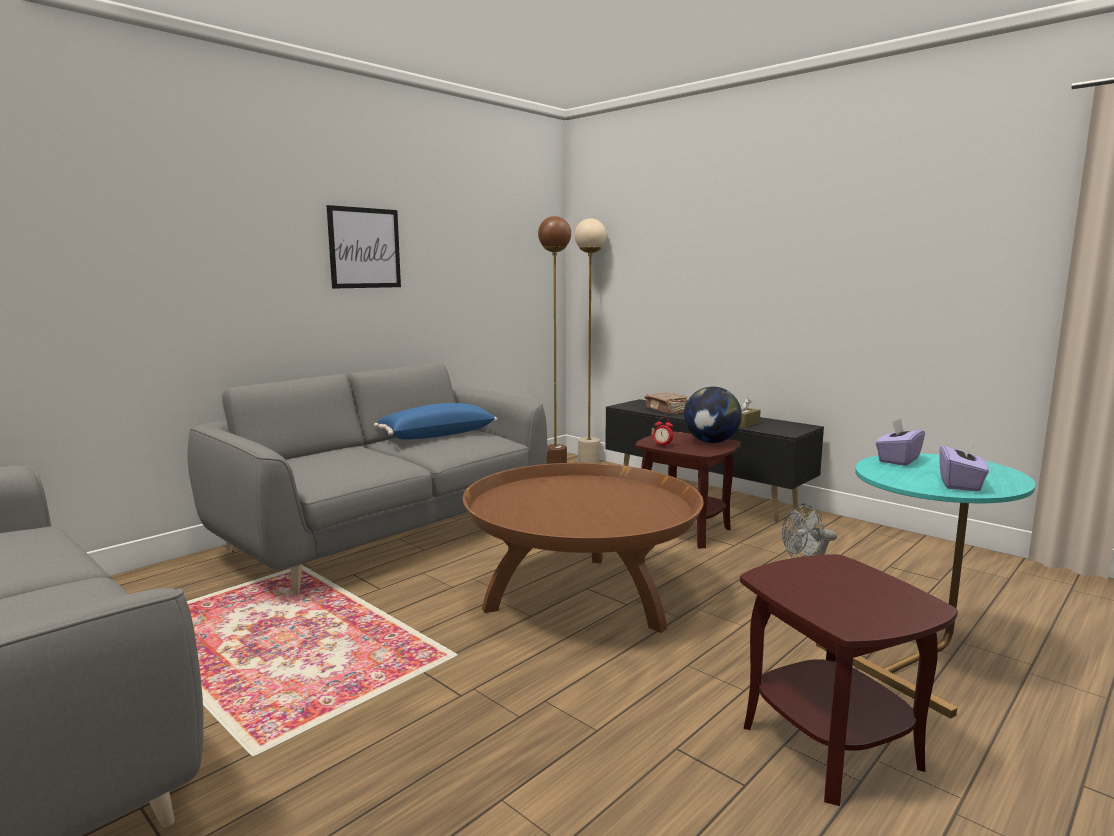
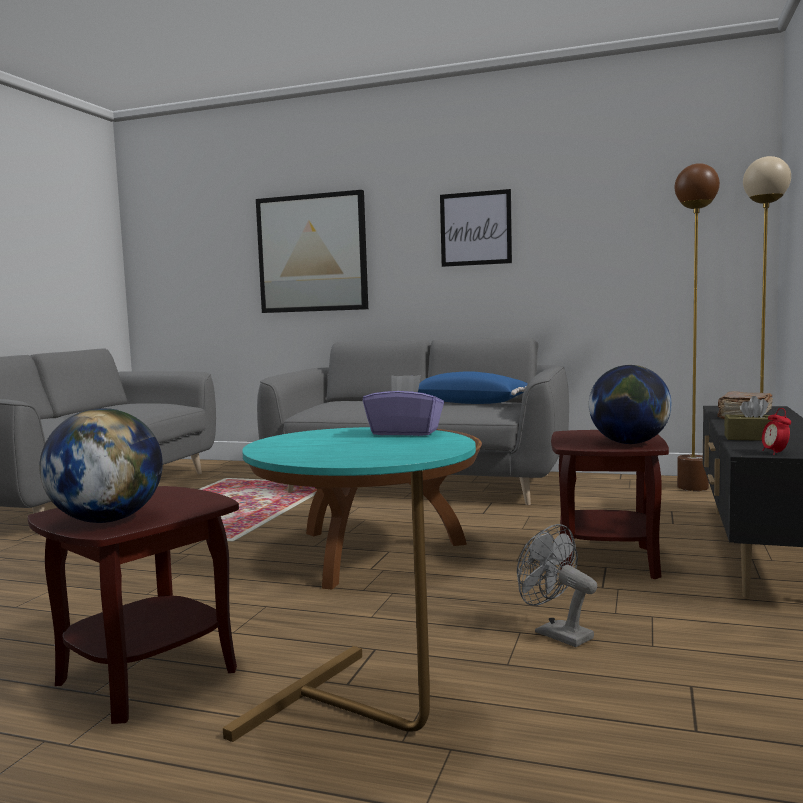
camera: 65 degrees right, 5 degrees down
(152, 263) = (312, 253): none -> picture
(662, 445) = (568, 435): alarm clock -> alarm clock (775, 453)
(889, 603) = (107, 520): none -> globe
(960, 484) = (301, 448): purple tissue box -> none

